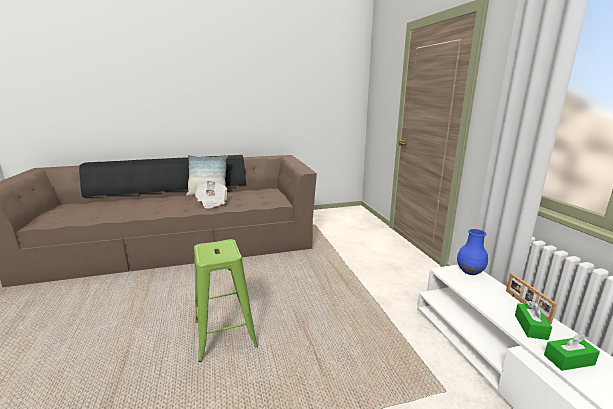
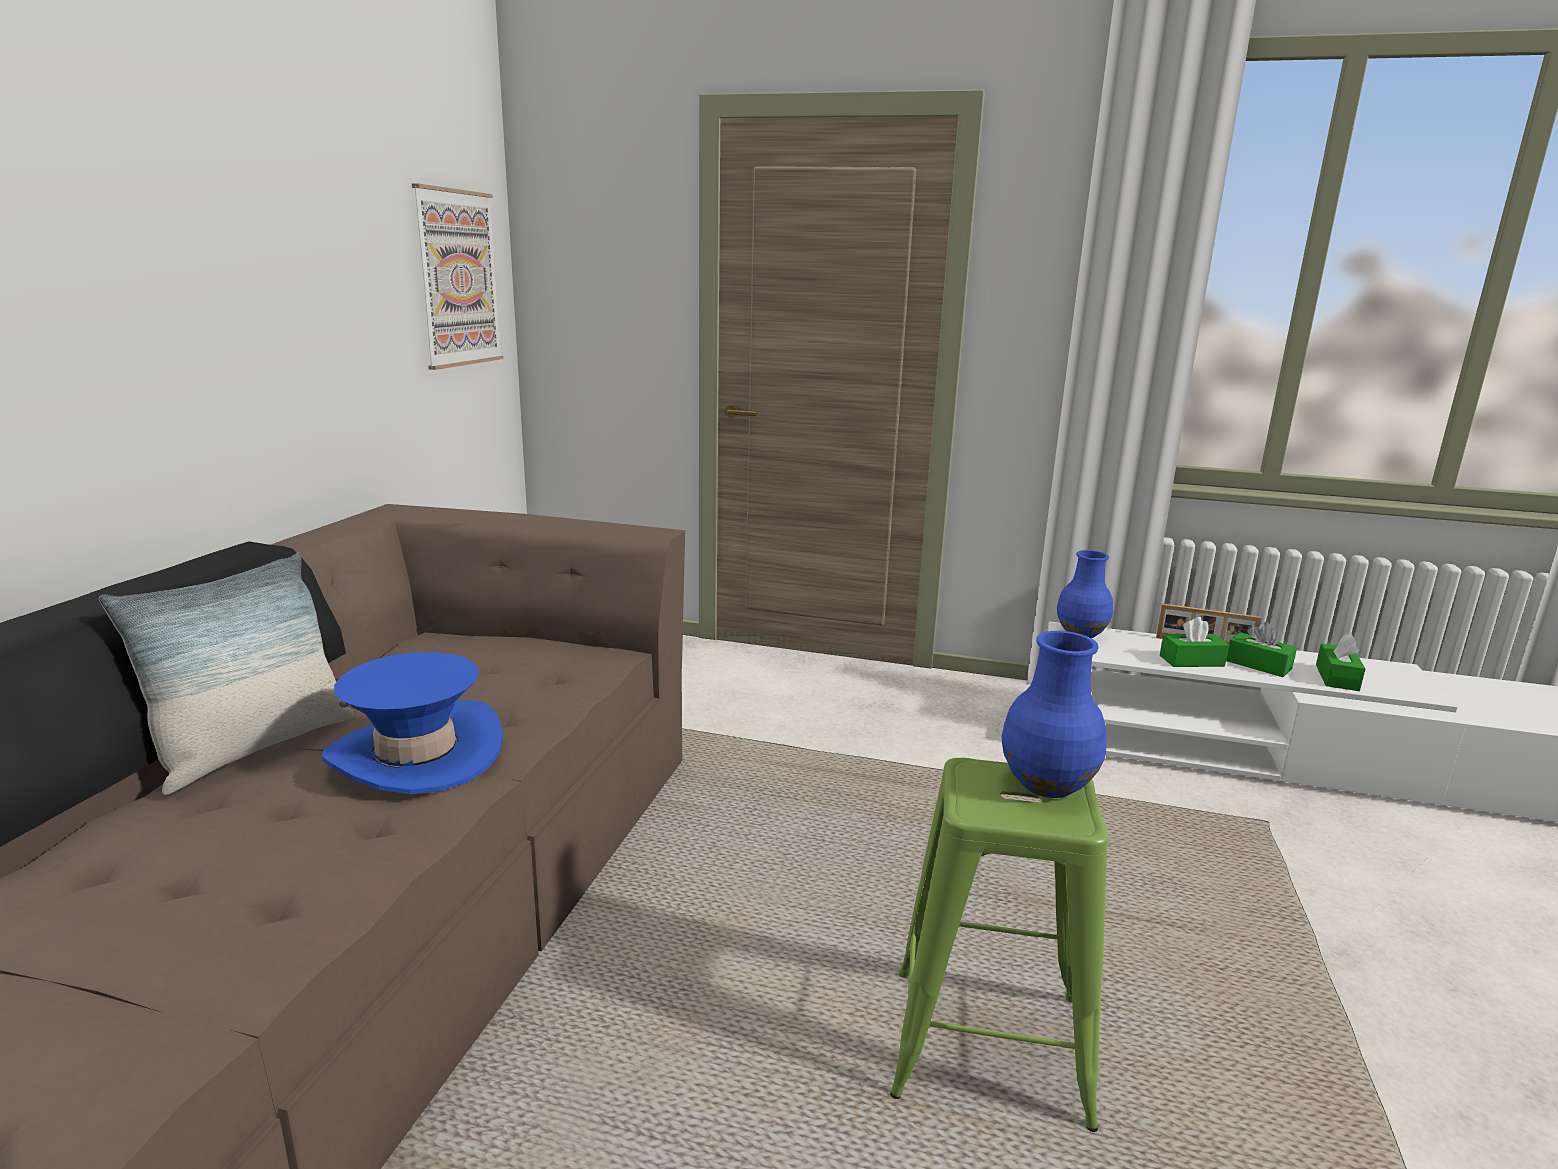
camera: 60 degrees left, 0 degrees up
(212, 203) = (416, 754): newspaper -> blue hat
(226, 252) = (1048, 784): none -> blue vase
(337, 94) = (458, 278): none -> picture
(493, 304) = (1191, 661): none -> green tissue box

